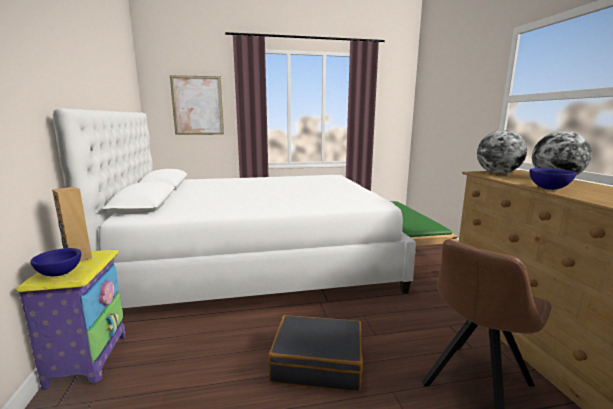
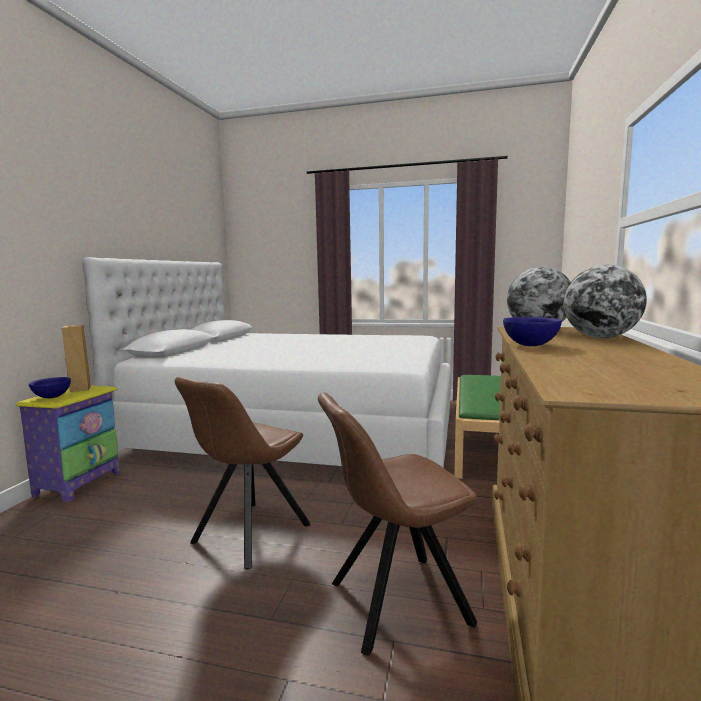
camera: 25 degrees right, 5 degrees down
(197, 105) = (280, 253): picture -> none
(318, 362) = (250, 533): black suitcase -> brown chair

